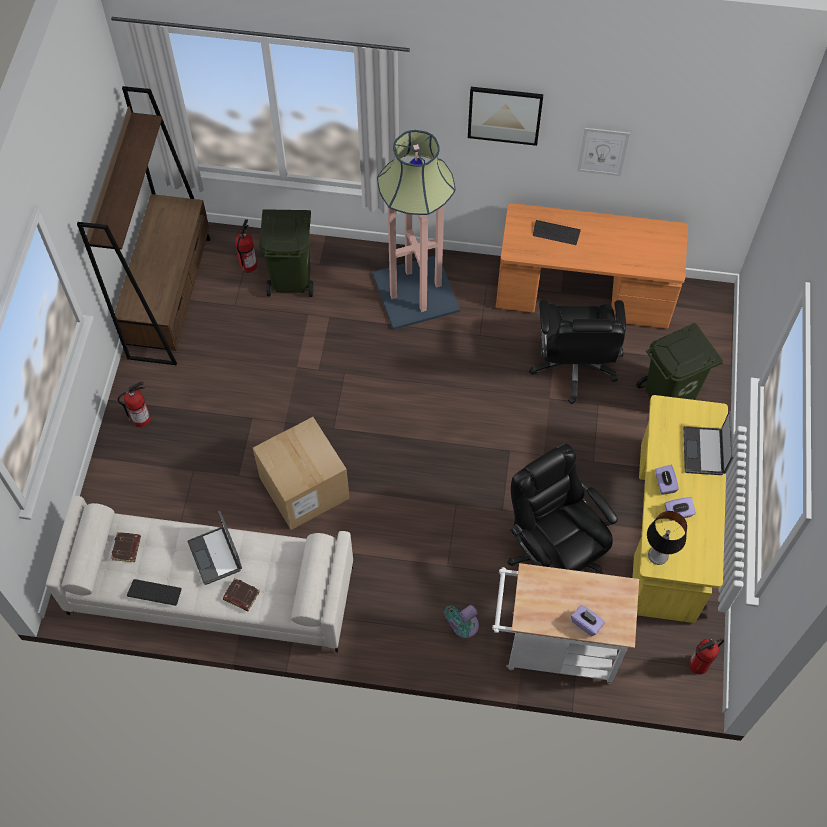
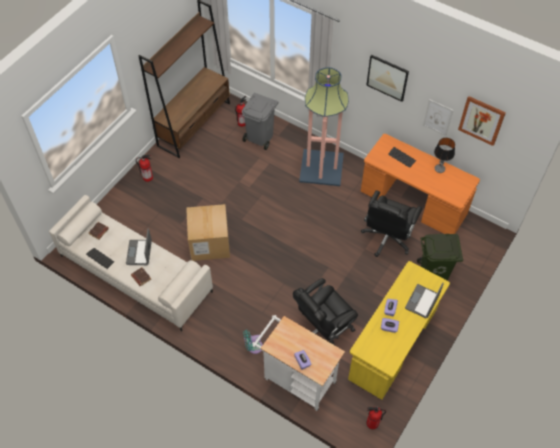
camera: 25 degrees right, 5 degrees down
(292, 279) = (260, 137): green trash can -> grey trash can
(554, 553) = (323, 330): black office chair -> black office chair turned 120 degrees counterclockwise
(658, 555) = (365, 345): table lamp -> table lamp (439, 169)
(681, 134) = (481, 120): none -> picture

